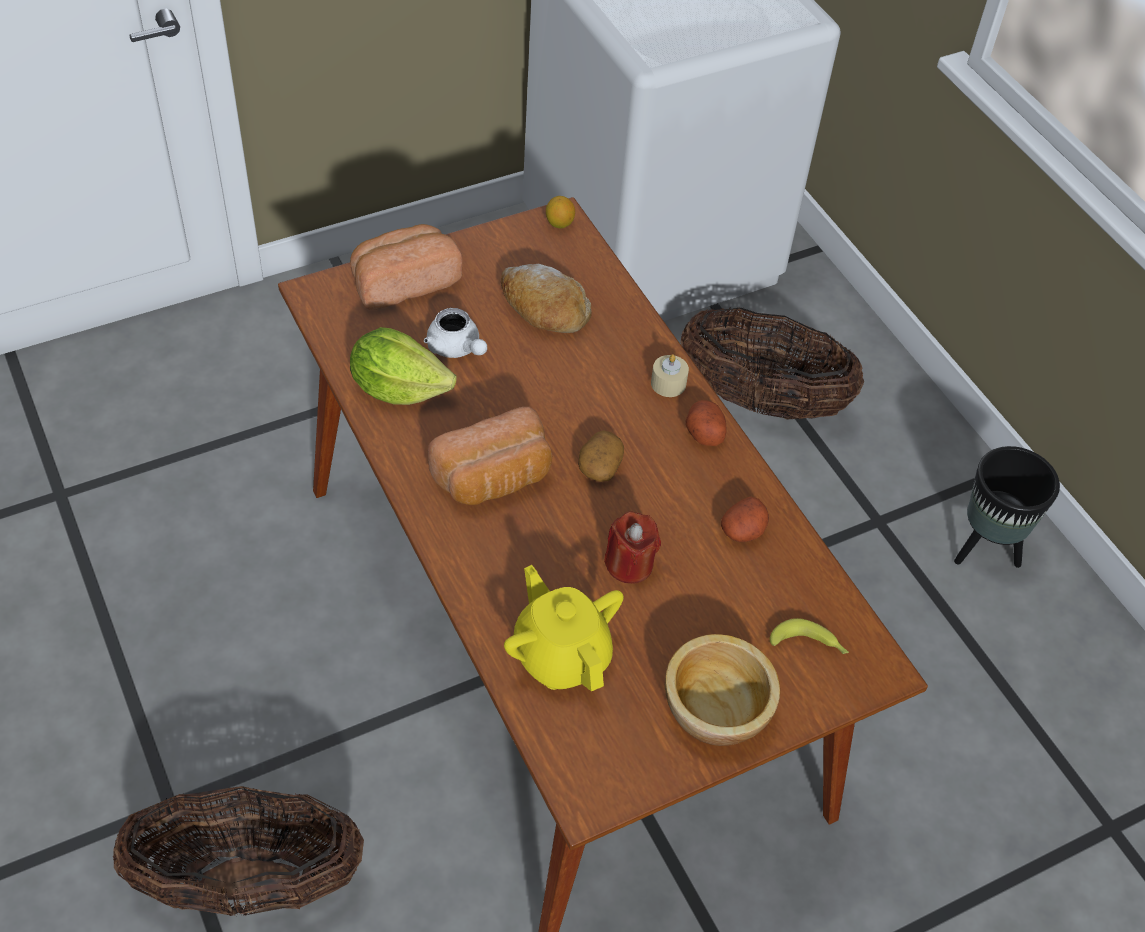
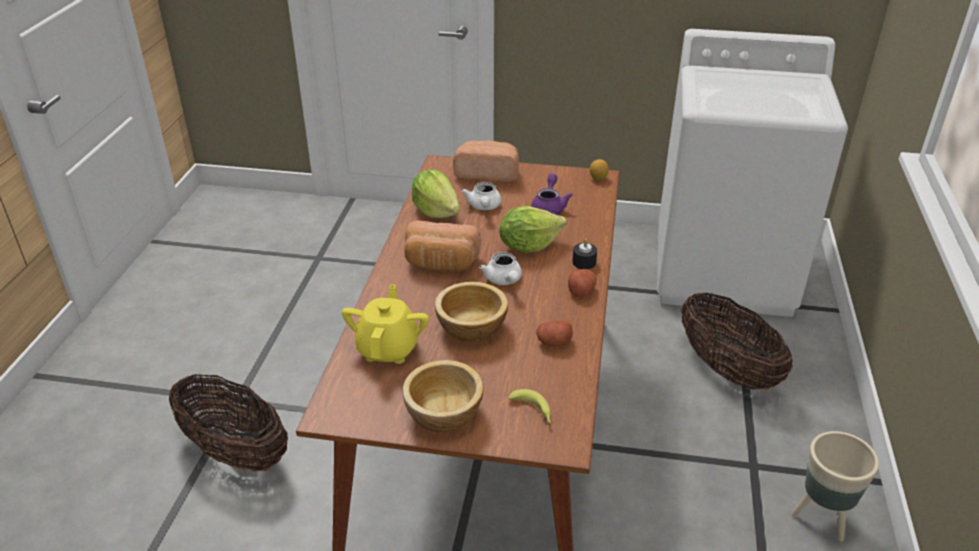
camera: 40 degrees right, 15 degrees down
(543, 308) = (549, 207): bread -> purple teapot
(577, 390) = (528, 245): none -> lettuce
(599, 465) = (504, 280): potato -> white teapot
(629, 564) = (470, 328): red candle -> bowl
(668, 383) = (584, 262): beige candle -> black candle
(985, 549) = (822, 518): black planter -> beige planter

